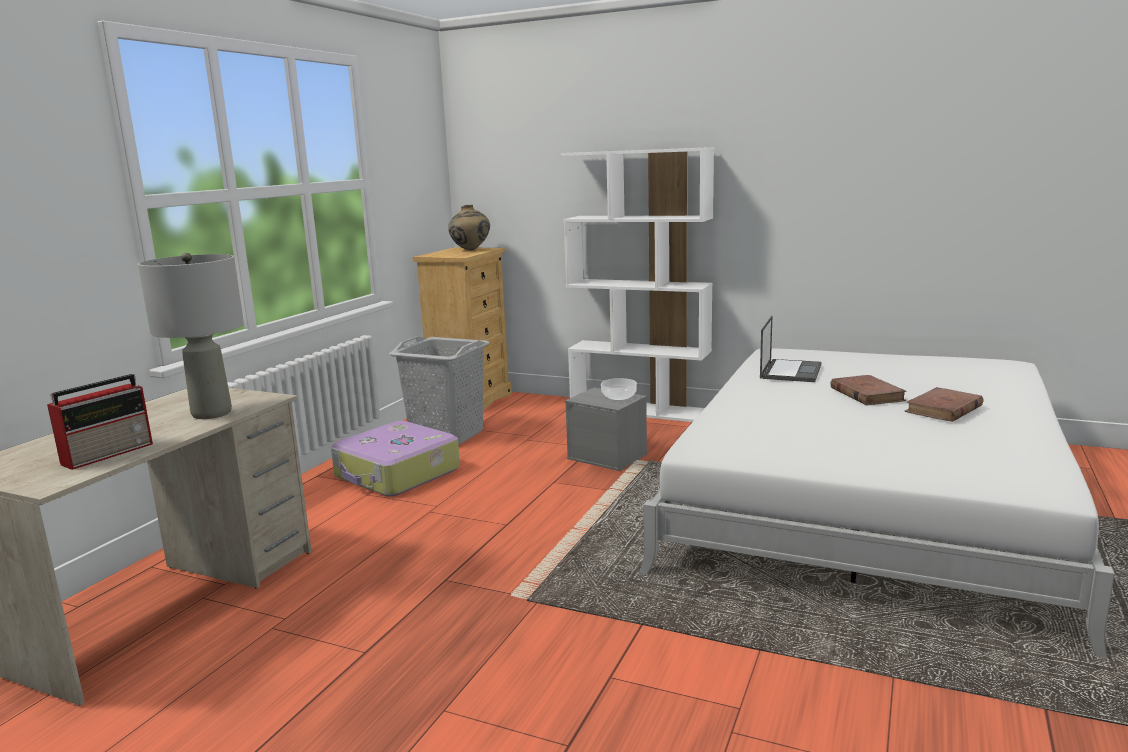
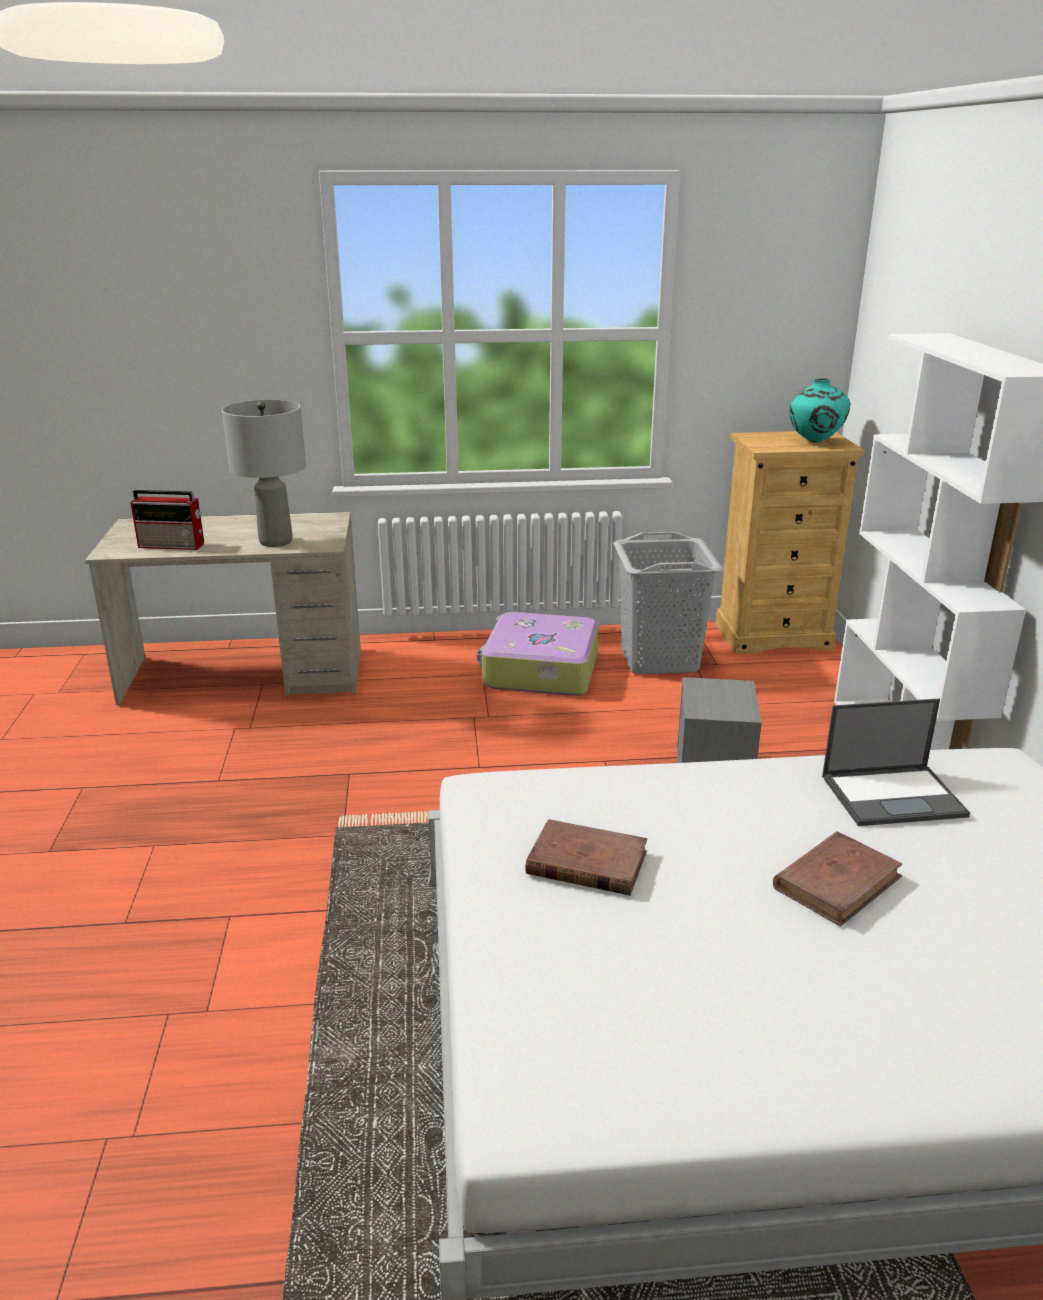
camera: 60 degrees right, 10 degrees up
(471, 250) = (814, 442): beige vase -> turquoise vase
(619, 397) = (730, 706): bowl -> none
(943, 409) = (841, 973): brown book -> brown book (586, 863)

